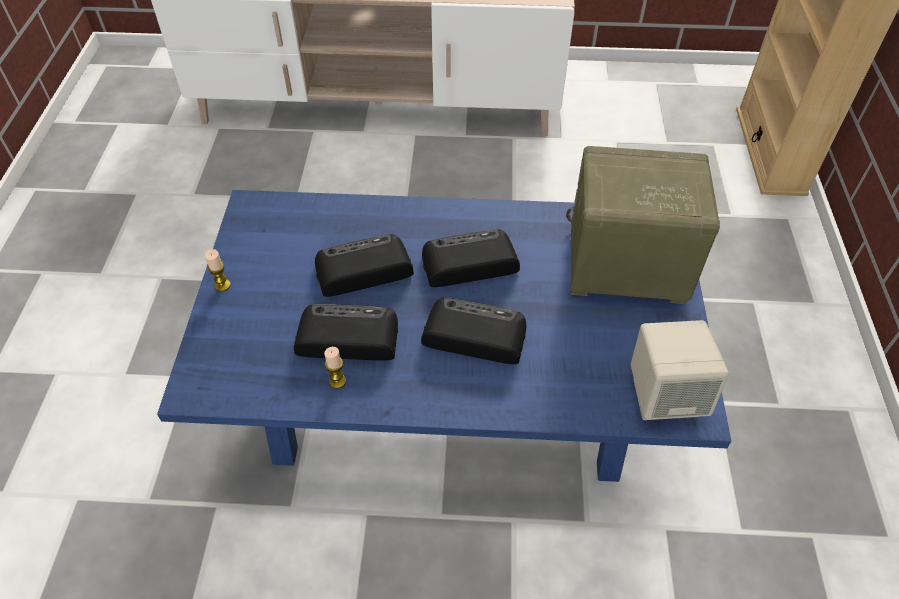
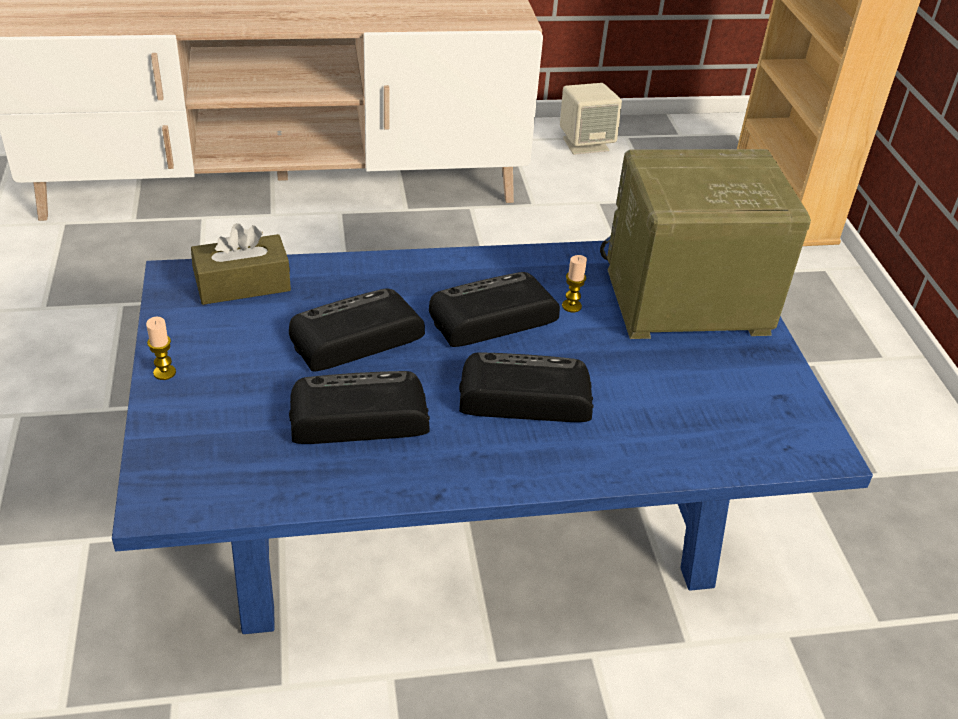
camera: 15 degrees left, 10 degrees down
(294, 216) = (242, 284): none -> brown tissue box
(337, 381) = (359, 467): candle -> candle (571, 306)
(665, 396) = (780, 436): beige speaker -> beige speaker (585, 144)

